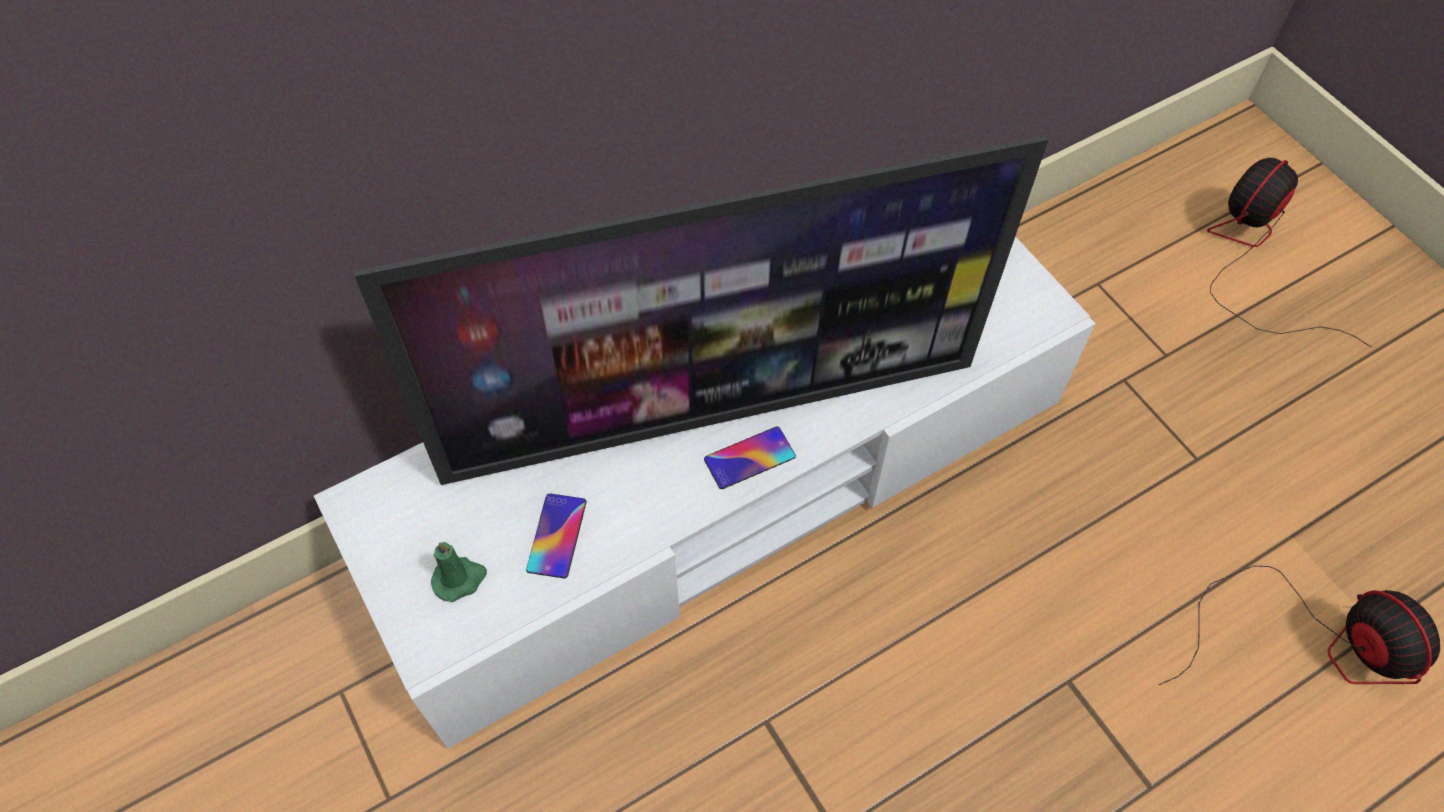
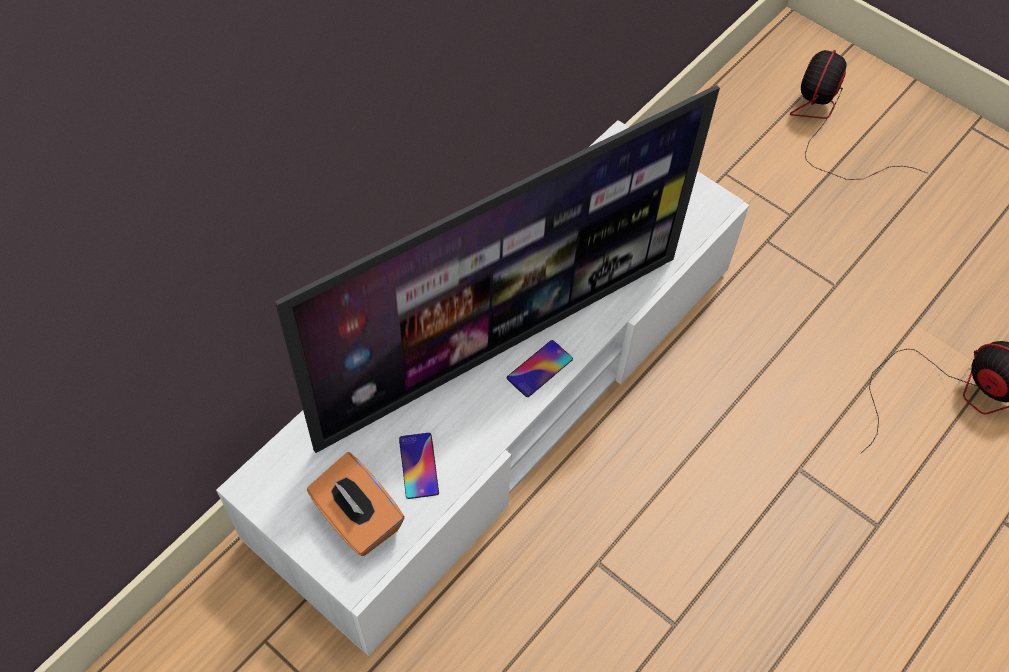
camera: 20 degrees left, 0 degrees up
(460, 579) = (358, 518): green candle -> orange tissue box

